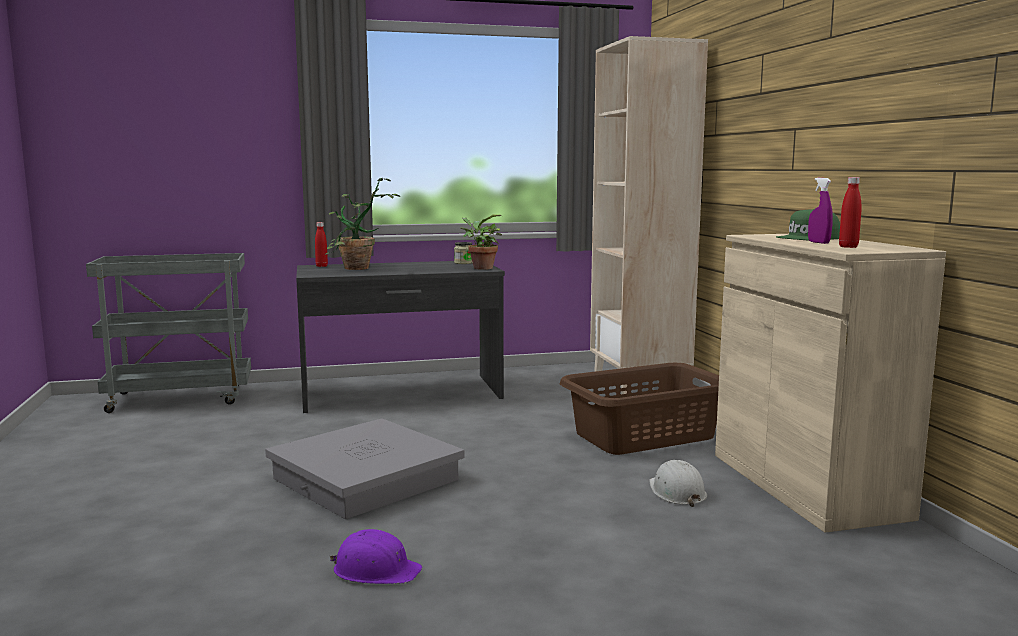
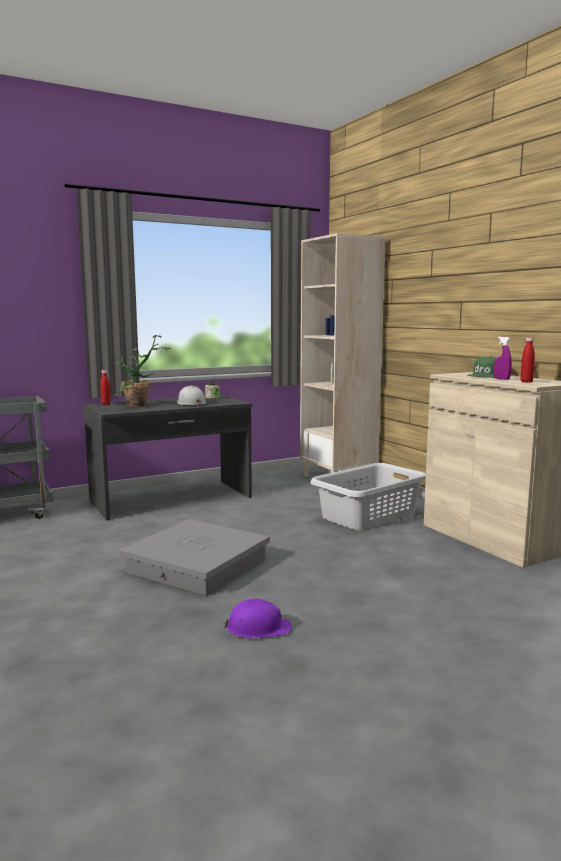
camera: 15 degrees left, 0 degrees up
(480, 268) = (231, 401): potted plant -> none
(643, 435) = (368, 515): brown laundry basket -> grey laundry basket
(676, 492) = (417, 551): white hard hat -> white hard hat (190, 403)

